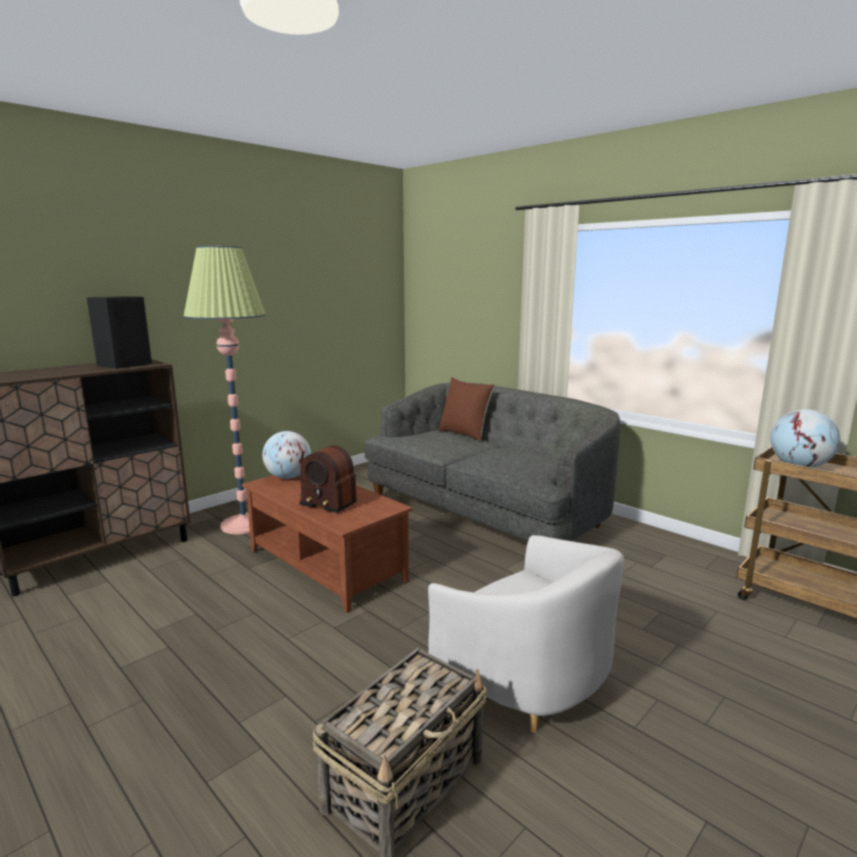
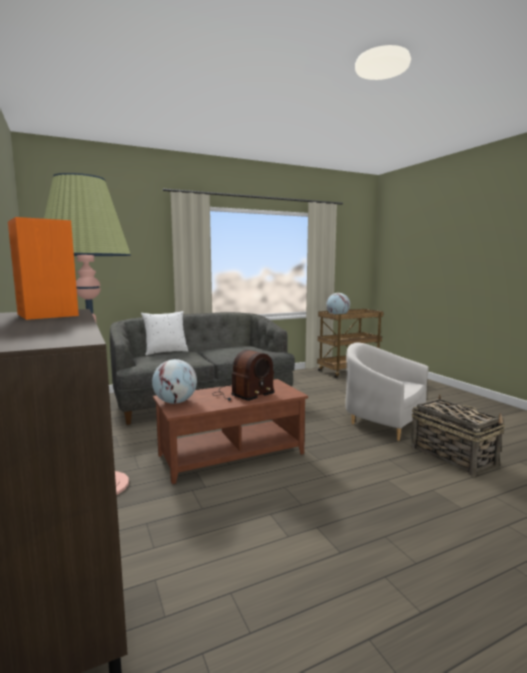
camera: 70 degrees left, 5 degrees down
(125, 364) = (47, 314): black speaker -> orange speaker
(464, 434) = (165, 352): brown pillow -> white pillow
(528, 680) = (382, 421): white armchair -> white armchair turned 120 degrees counterclockwise

